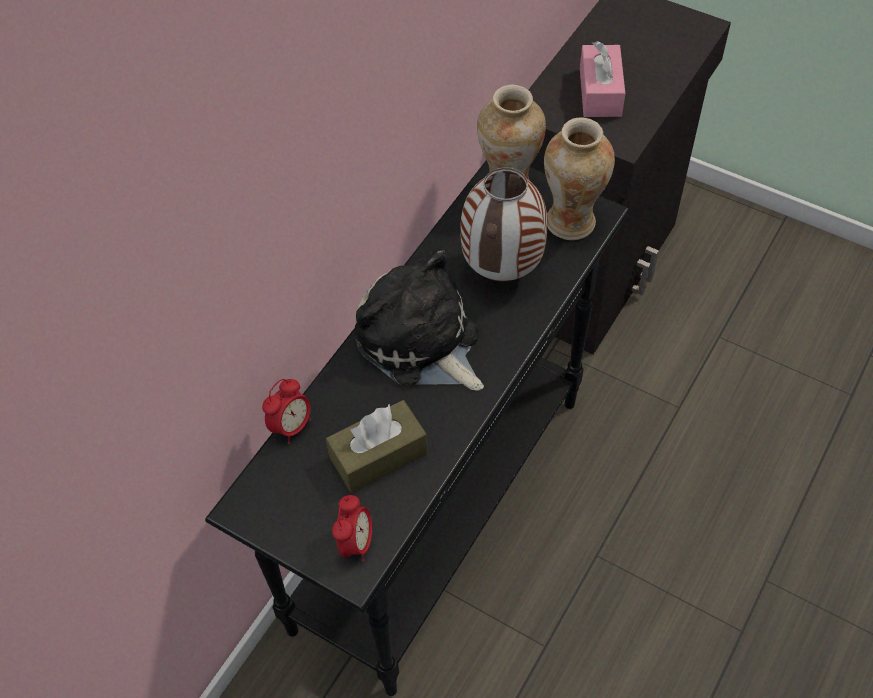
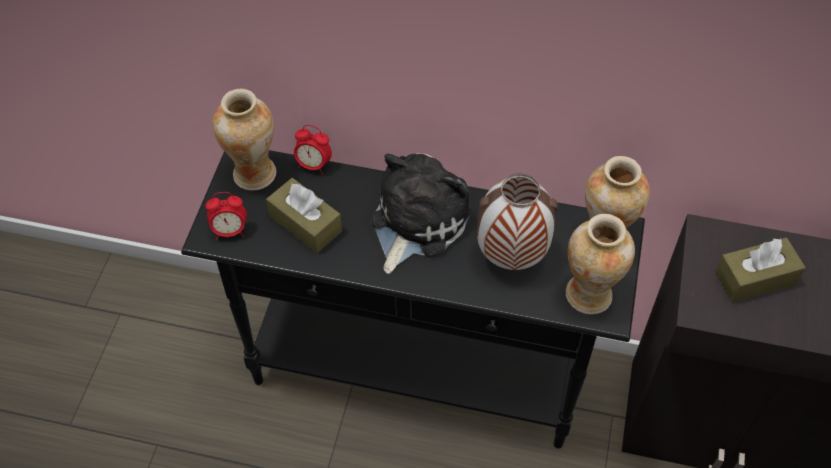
camera: 70 degrees right, 0 degrees up
(275, 496) = (254, 174): none -> vase
(600, 92) = (755, 278): pink tissue box -> brown tissue box

